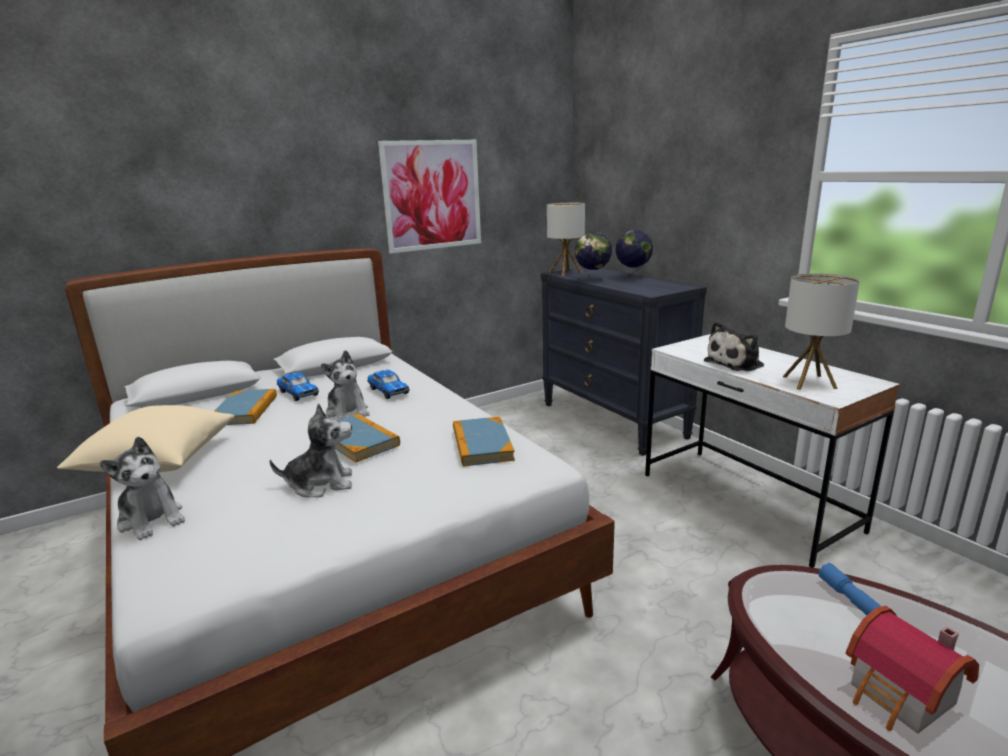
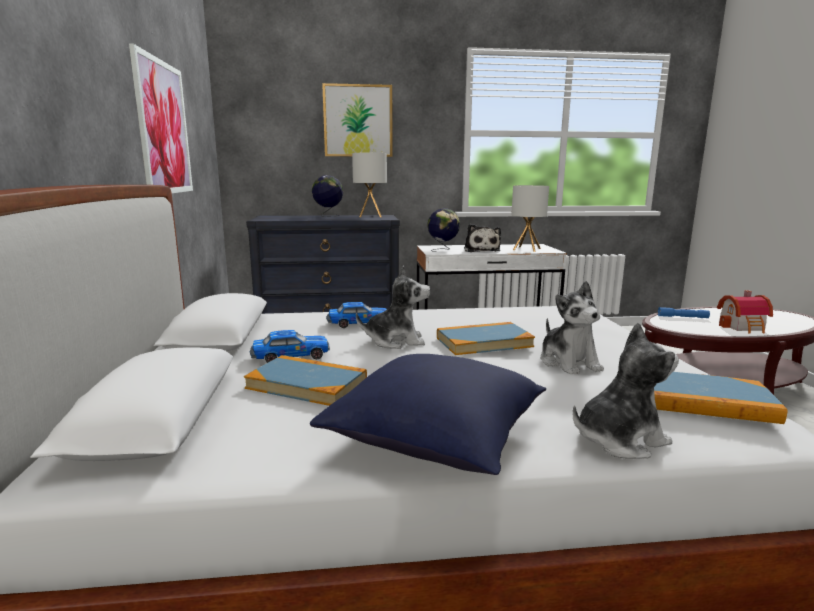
camera: 65 degrees left, 5 degrees down
(158, 462) = (437, 441): beige pillow -> blue pillow
(321, 484) = (569, 363): plush toy -> plush toy turned 150 degrees clockwise
(482, 444) = (528, 313): book -> book (705, 401)
(565, 273) = (266, 219): table lamp -> table lamp (370, 216)
(592, 279) = (311, 219): globe -> globe (443, 250)
(682, 162) = (358, 121): none -> picture

